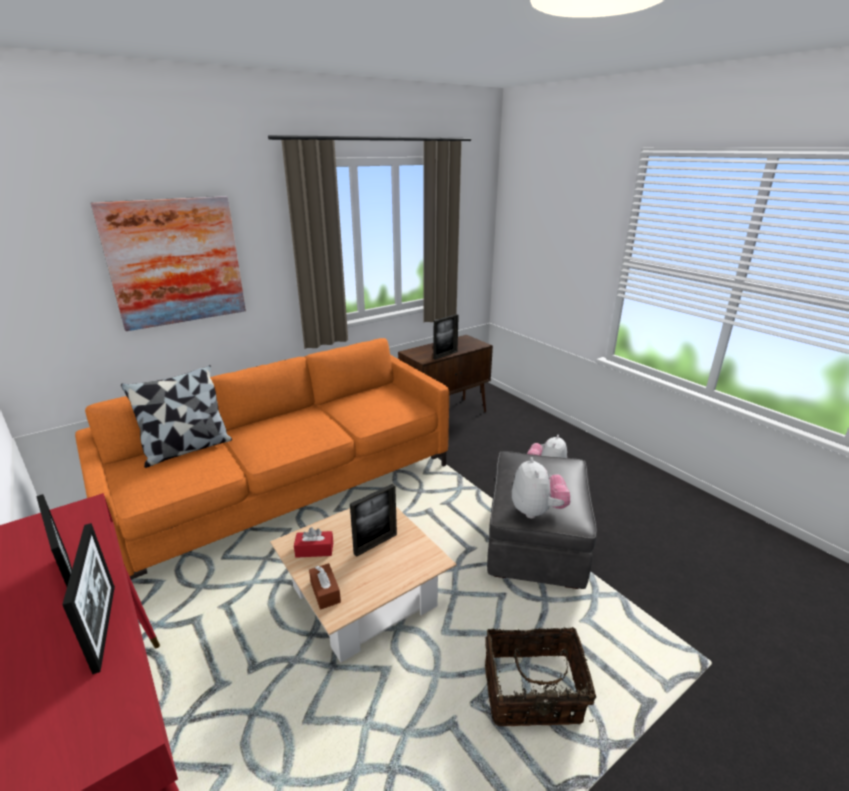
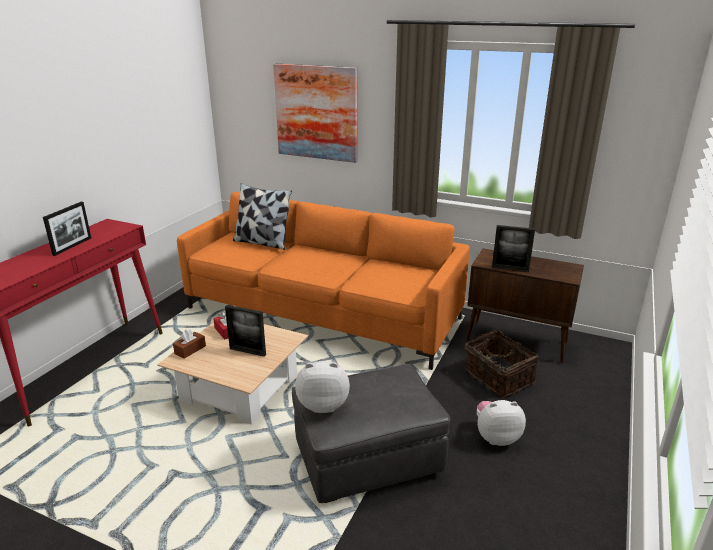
camera: 60 degrees right, 0 degrees up
(104, 626) = (46, 262): picture frame -> none
(533, 695) = (192, 502): basket -> basket (497, 378)
(537, 511) = (323, 404): plush toy -> plush toy turned 150 degrees counterclockwise

